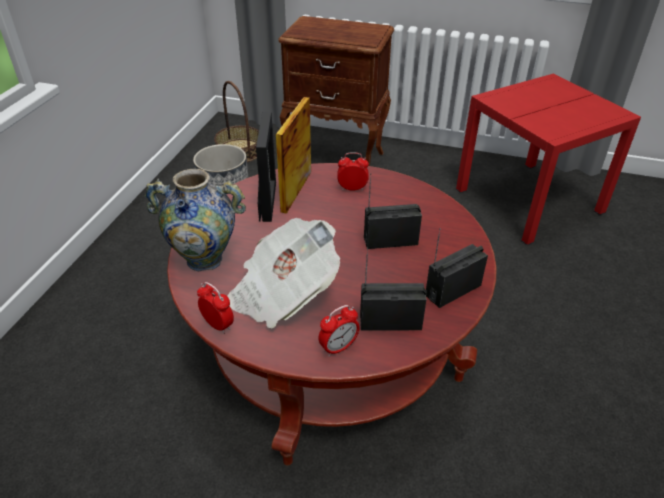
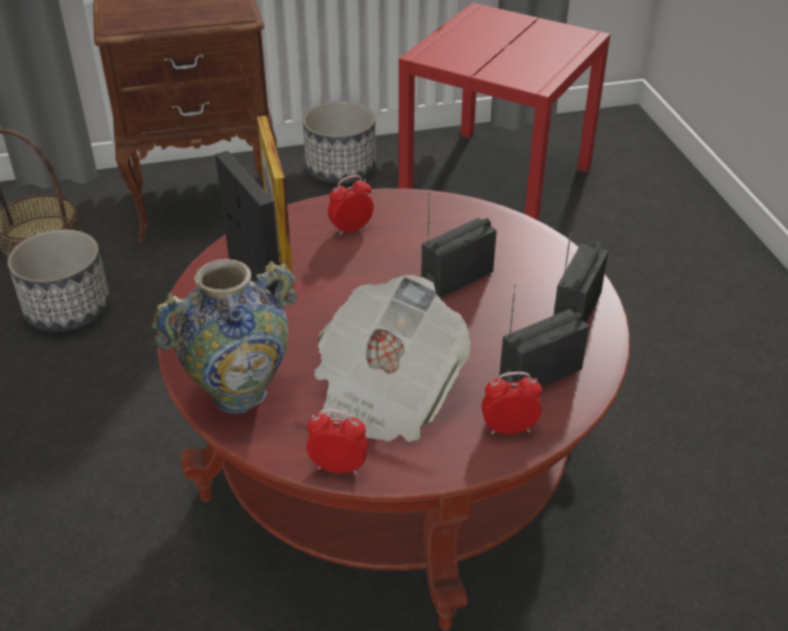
camera: 30 degrees left, 0 degrees up
(338, 347) = (509, 429): alarm clock -> alarm clock turned 120 degrees counterclockwise
(431, 163) = (341, 169): none -> planter

